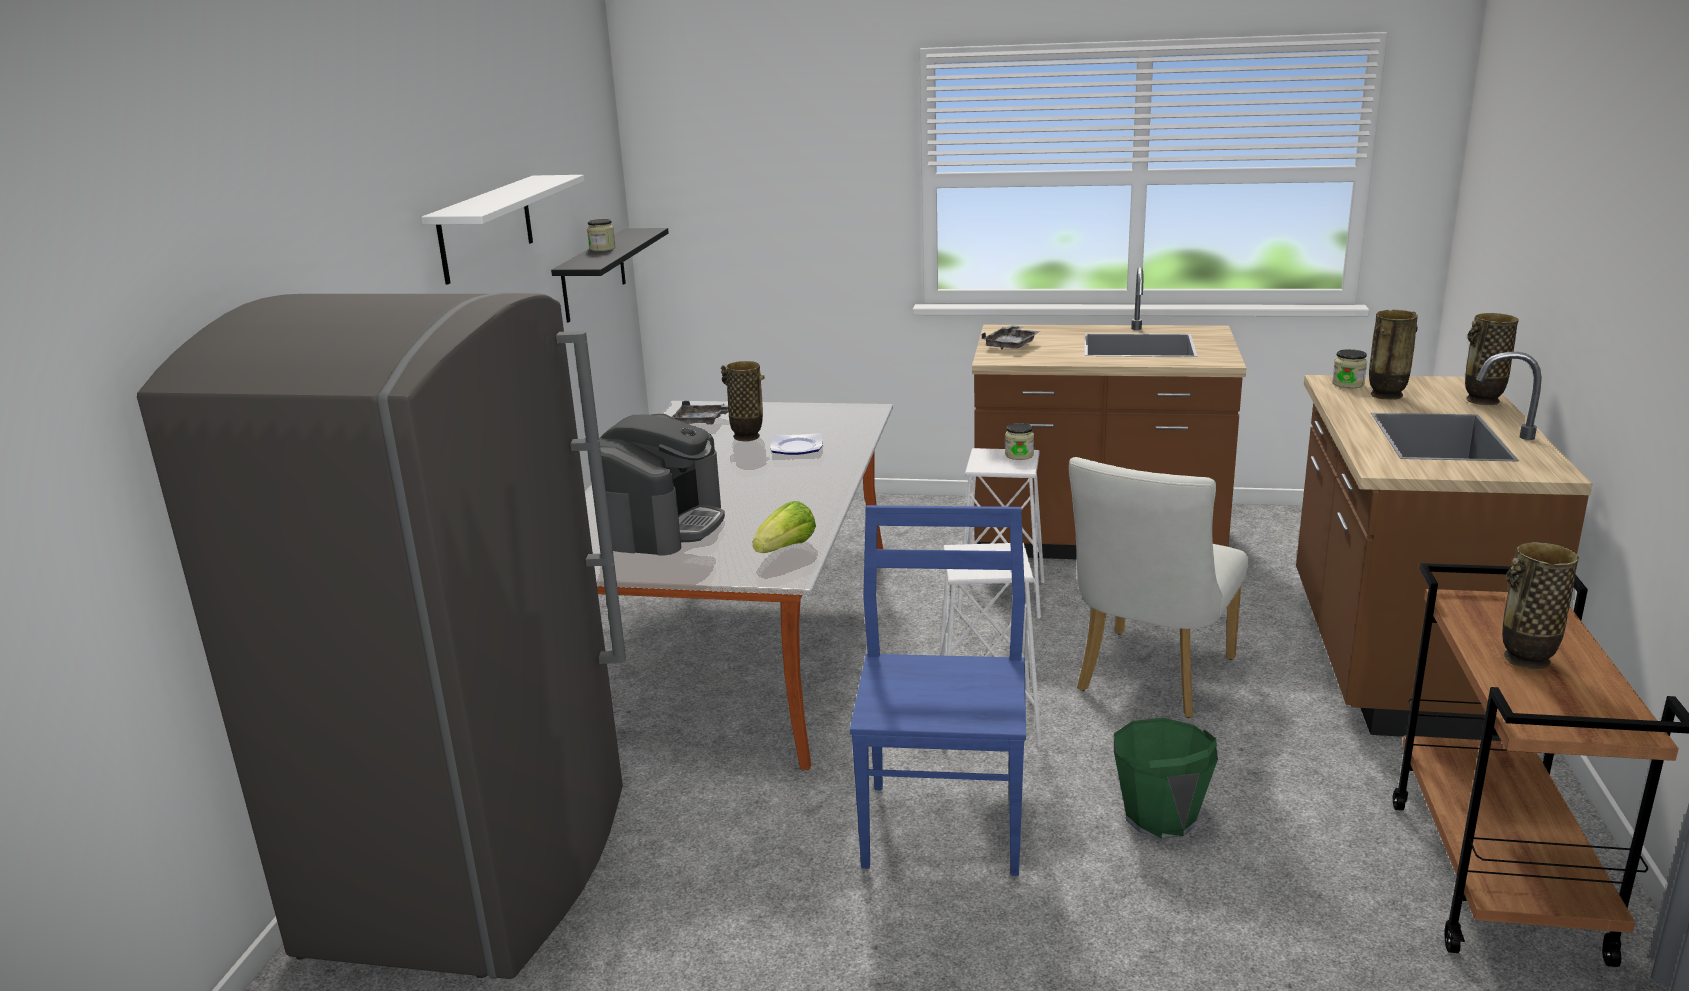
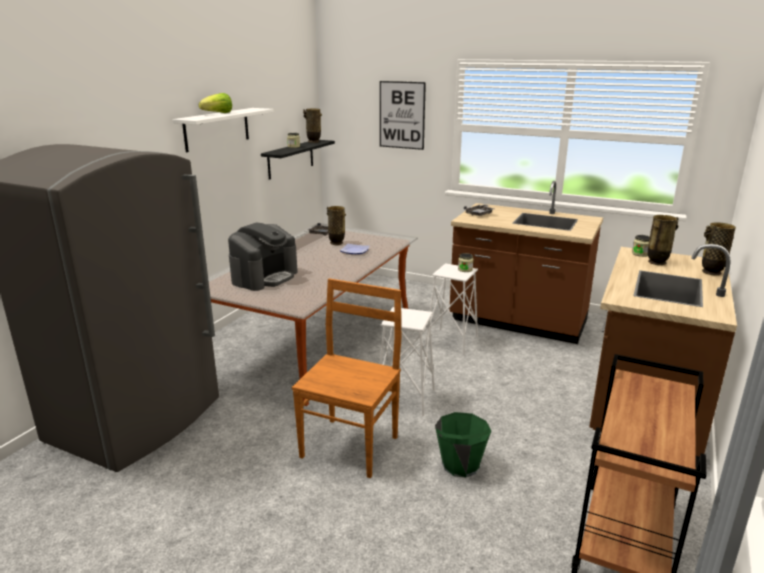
camera: 15 degrees right, 0 degrees up
(786, 549) = (308, 296): lettuce -> lettuce (218, 113)
(809, 165) = (402, 115): none -> picture
(943, 824) = (351, 445): blue chair -> brown chair
(1149, 680) = (500, 395): white chair -> none
(1526, 660) = (642, 417): vase -> vase (313, 141)

